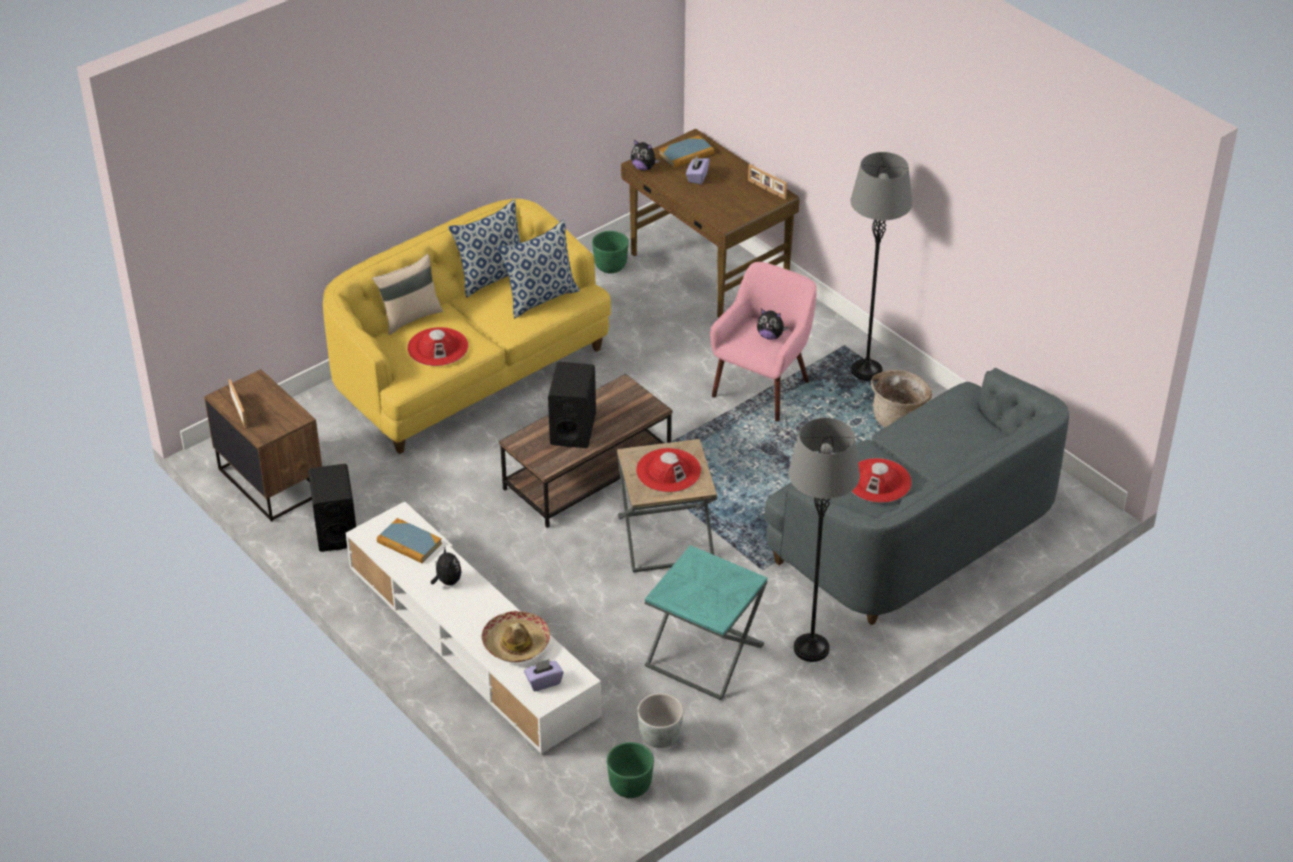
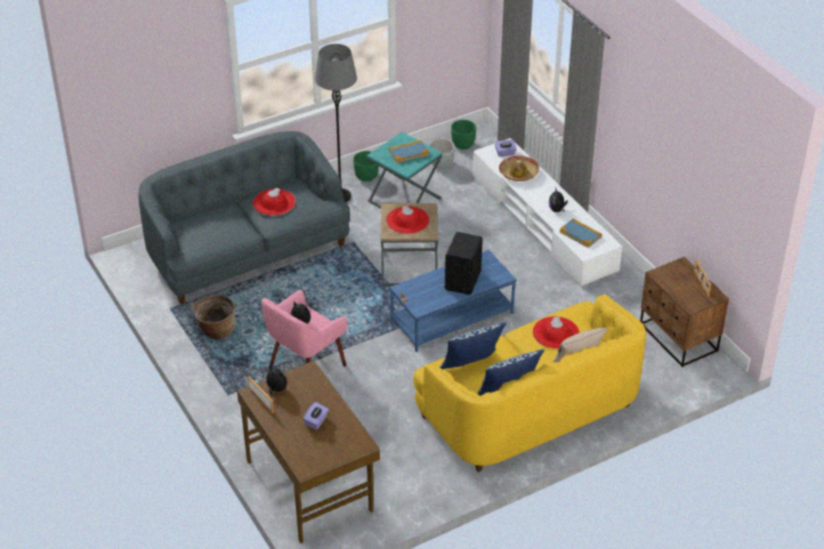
camera: 170 degrees left, 0 degrees up
(336, 531) = (629, 298): black speaker -> none
(587, 473) = (452, 317): brown coffee table -> blue coffee table
(610, 267) = (395, 499): green planter -> green planter (367, 177)
(644, 168) = (360, 438): plush toy -> plush toy (276, 389)
(686, 154) = (317, 450): book -> book (408, 153)
(866, 371) = (221, 371): grey floor lamp -> none

